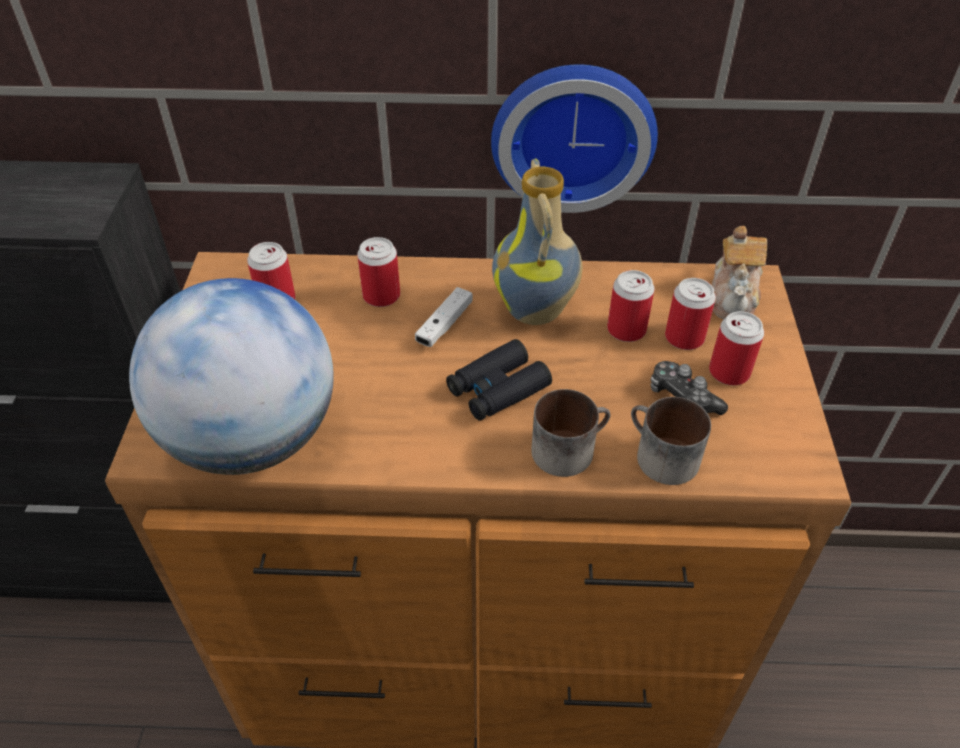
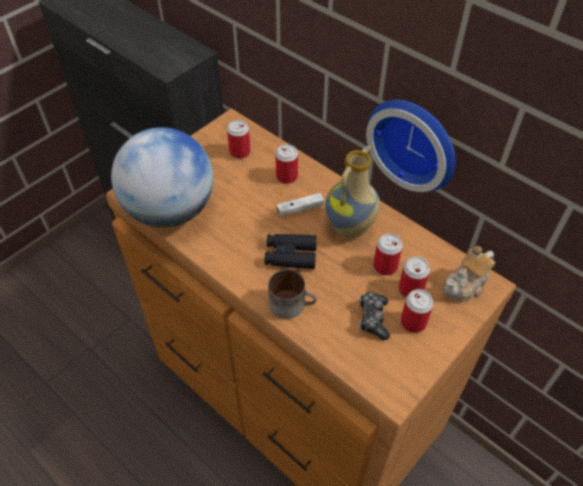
camera: 40 degrees right, 5 degrees up
(659, 456) = (328, 337): mug -> none

